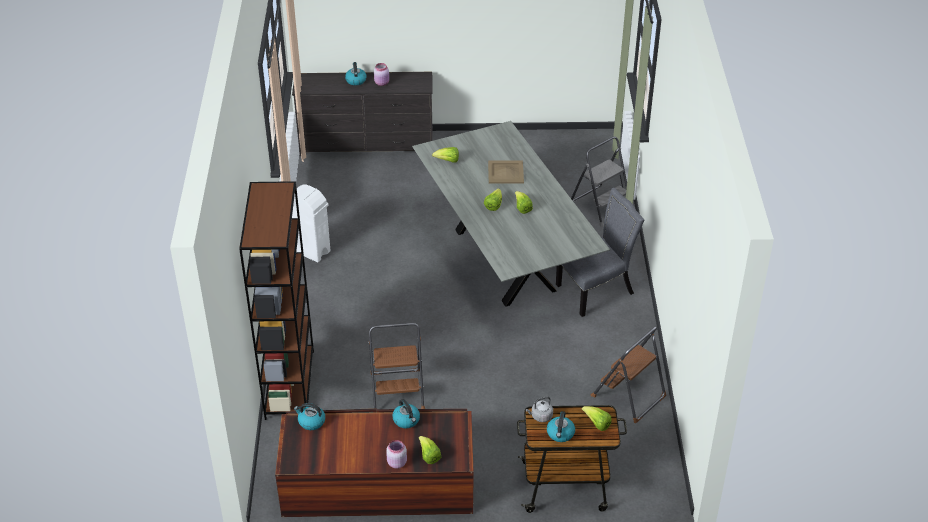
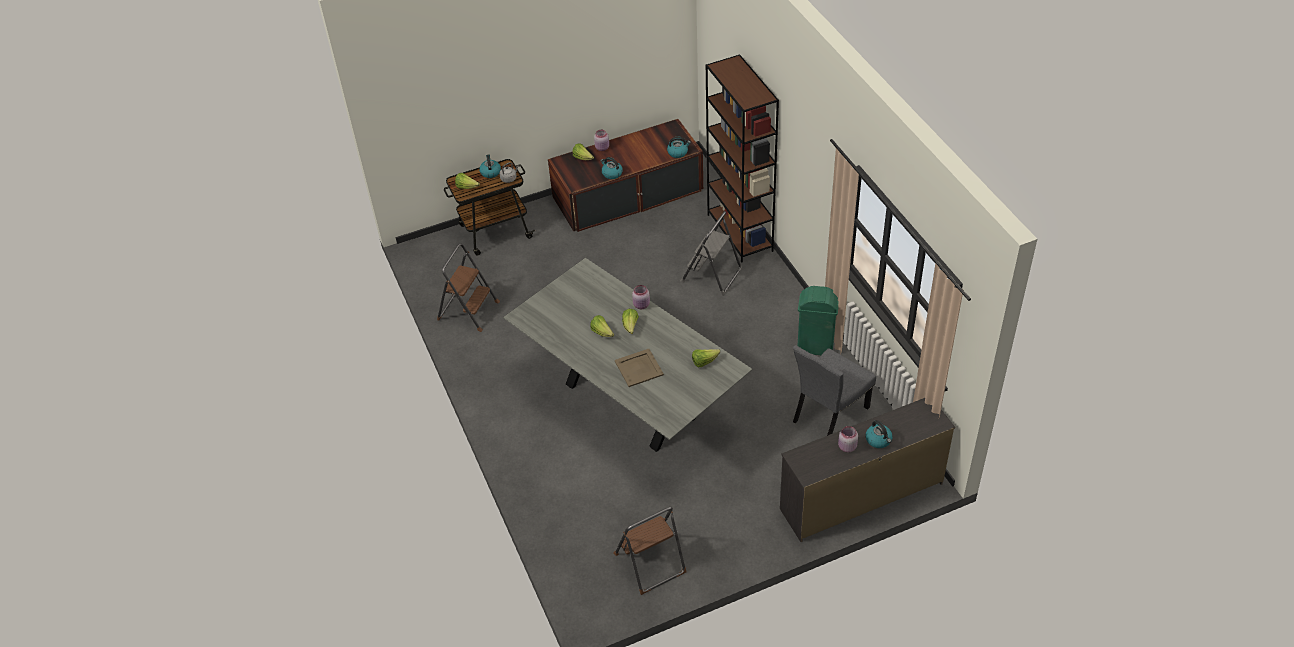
camera: 160 degrees right, 5 degrees up
(310, 251) = (815, 347): white trash can -> green trash can
(397, 389) = (655, 256): brown step ladder -> brown step ladder (651, 565)
(472, 219) = (642, 305): none -> pink jar
(594, 291) = (530, 396): grey chair -> grey chair (830, 412)
(599, 204) = (562, 503): grey step ladder -> grey step ladder (713, 275)

